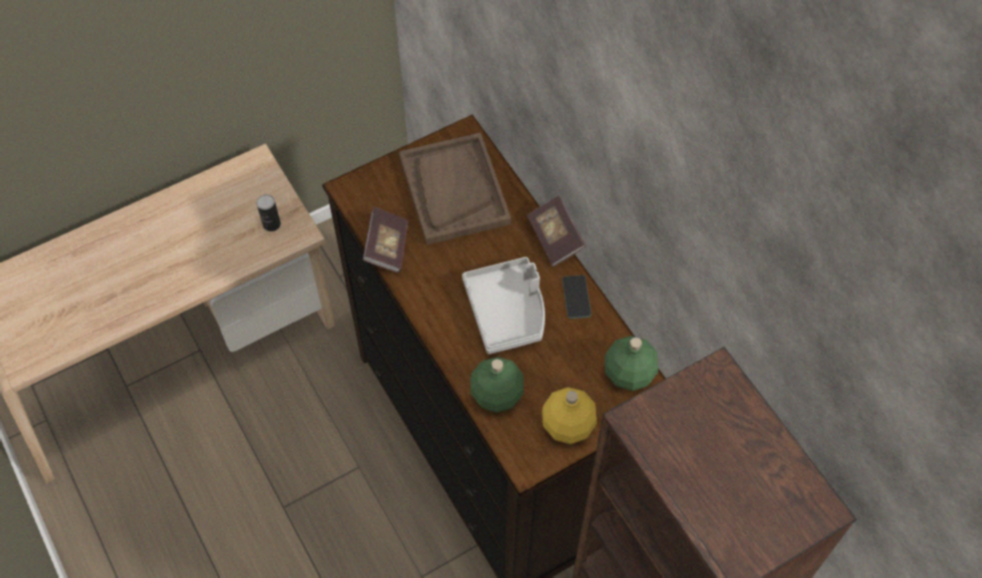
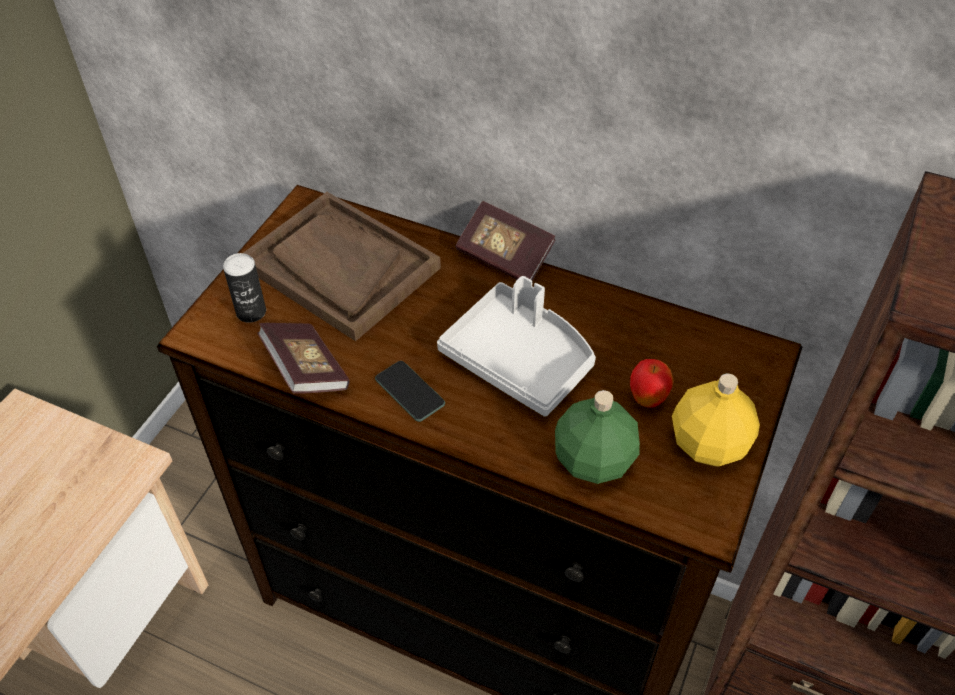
camera: 35 degrees left, 10 degrees down
(271, 224) = (85, 473): can -> can (251, 312)
(558, 379) = (647, 399): none -> apple
(576, 297) = (584, 302): phone -> phone (409, 391)
(628, 374) = (718, 348): green bottle -> none

